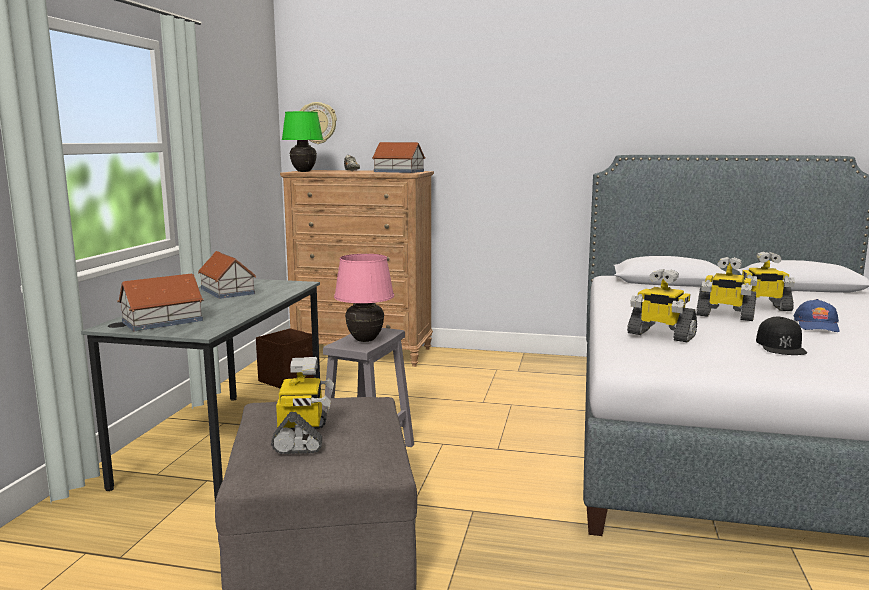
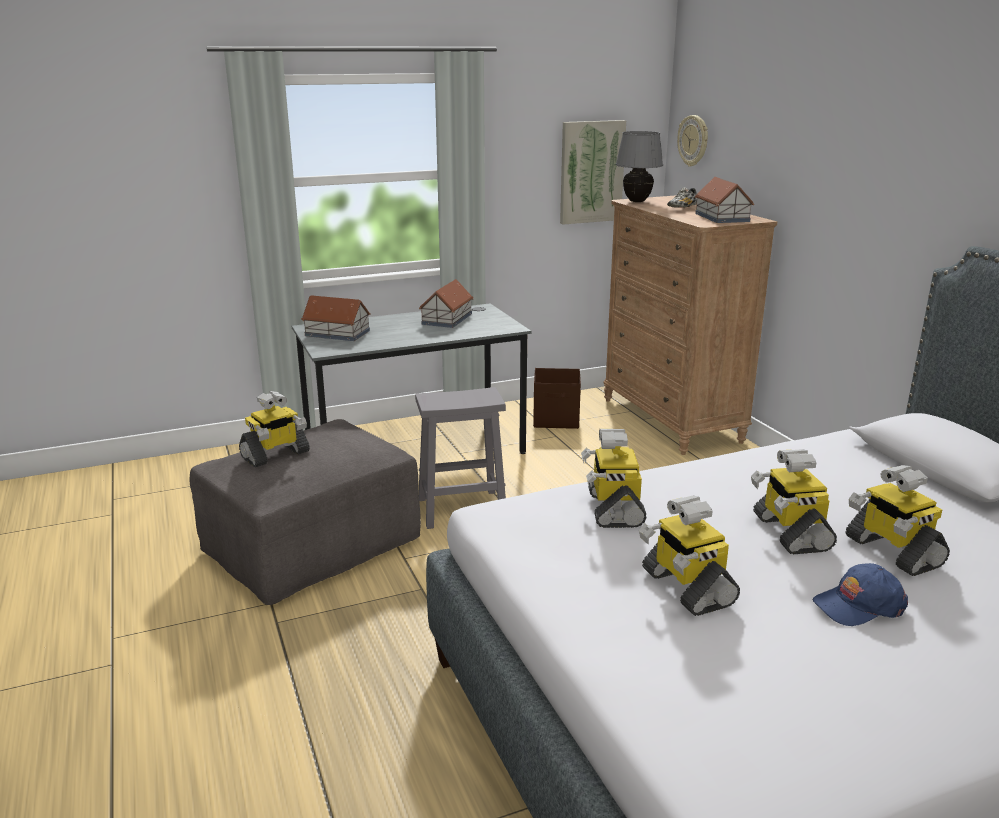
camera: 55 degrees right, 10 degrees up
(247, 151) = (591, 172): none -> picture
(303, 172) = (636, 201): green table lamp -> grey table lamp
(365, 340) = (453, 400): pink table lamp -> none
(781, 345) = (686, 587): black cap -> toy robot

